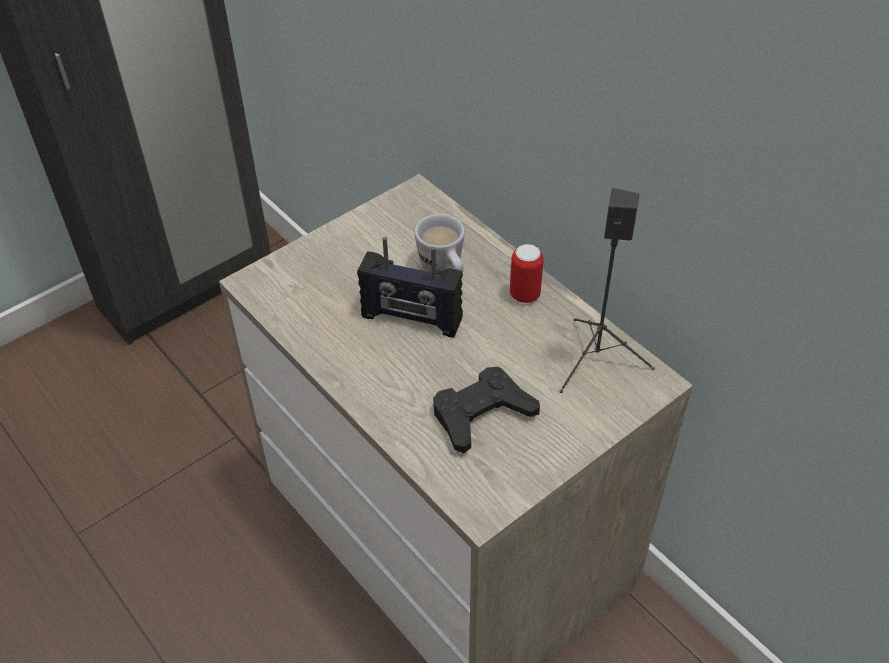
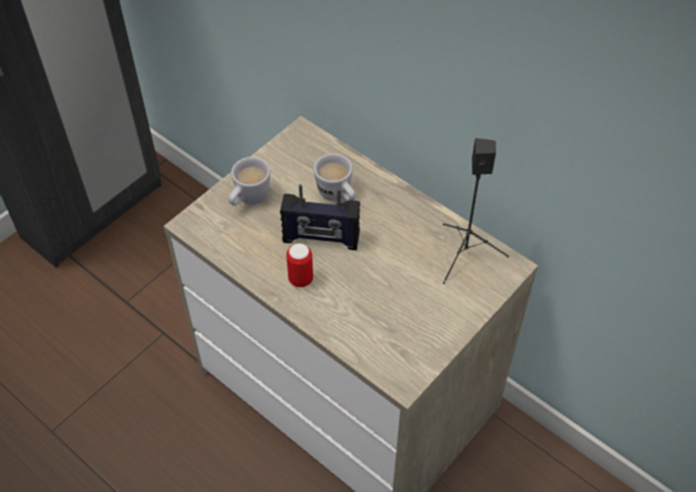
camera: 10 degrees left, 5 degrees up
(331, 262) = (249, 200): none -> white mug
(482, 414) = (389, 308): black game controller -> none
(524, 295) = (402, 209): can -> can (300, 279)

